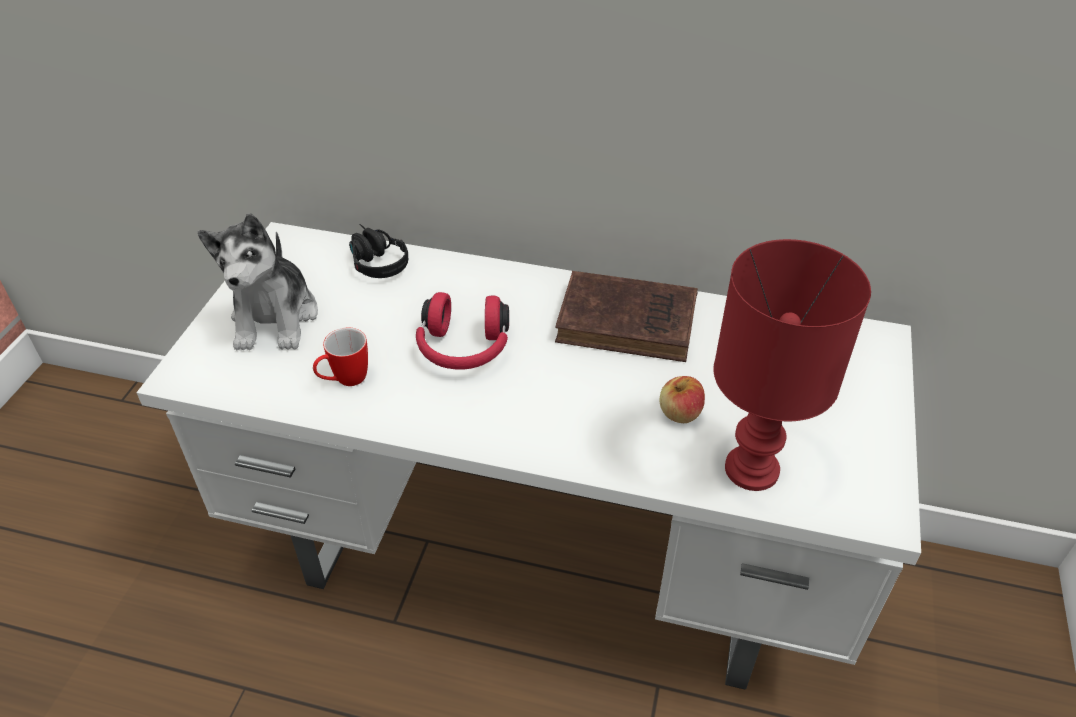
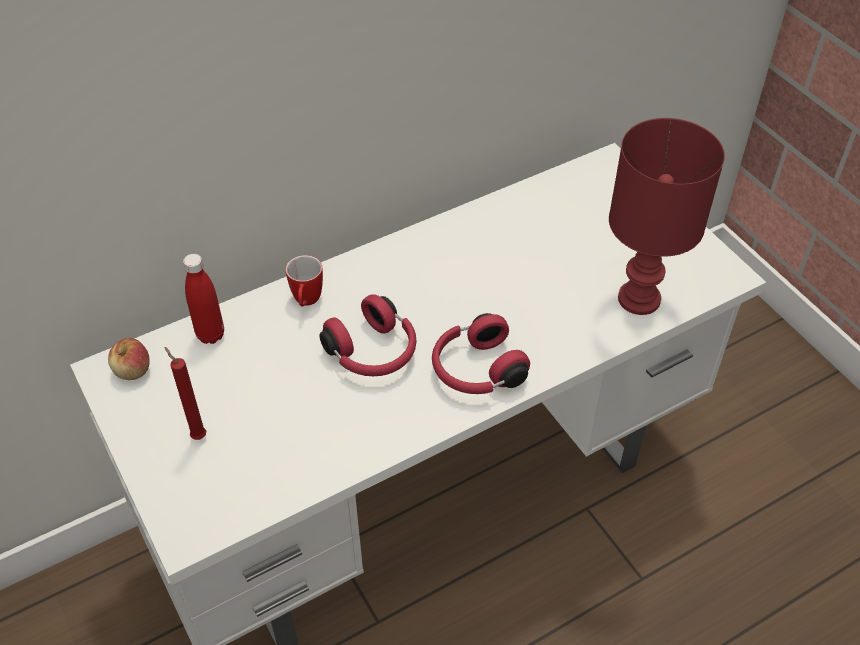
camera: 45 degrees left, 5 degrees up
(275, 318) = (197, 435): plush toy -> red candle
(344, 381) = (321, 439): mug -> mug (306, 302)
(374, 260) = (210, 335): black headphones -> red bottle
(523, 419) = (476, 370): none -> red headphones
(630, 323) = (457, 254): brown book -> none
(680, 413) = (560, 294): apple -> apple (133, 370)

